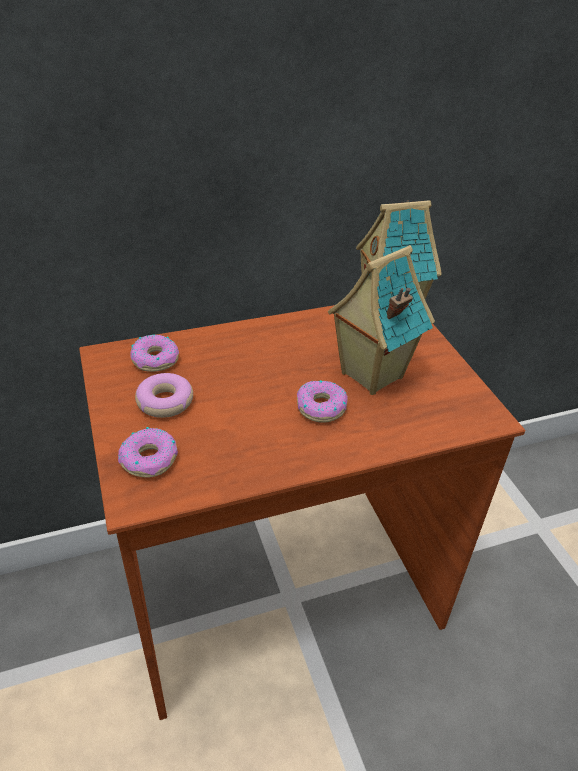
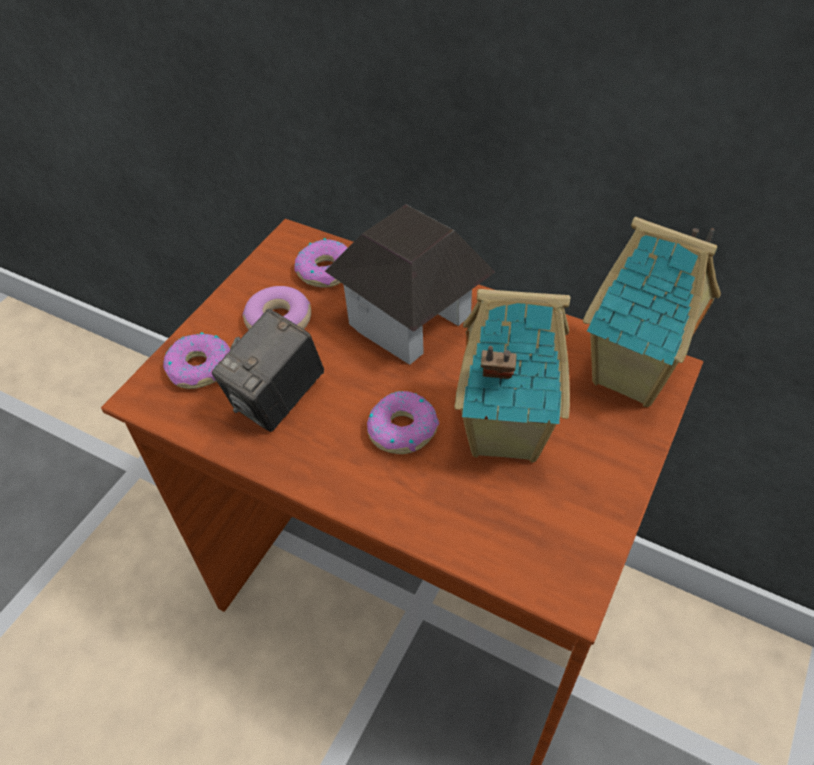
camera: 50 degrees right, 10 degrees up
(230, 441) = (278, 400): none -> camera
(246, 354) = (410, 320): none -> toy house

